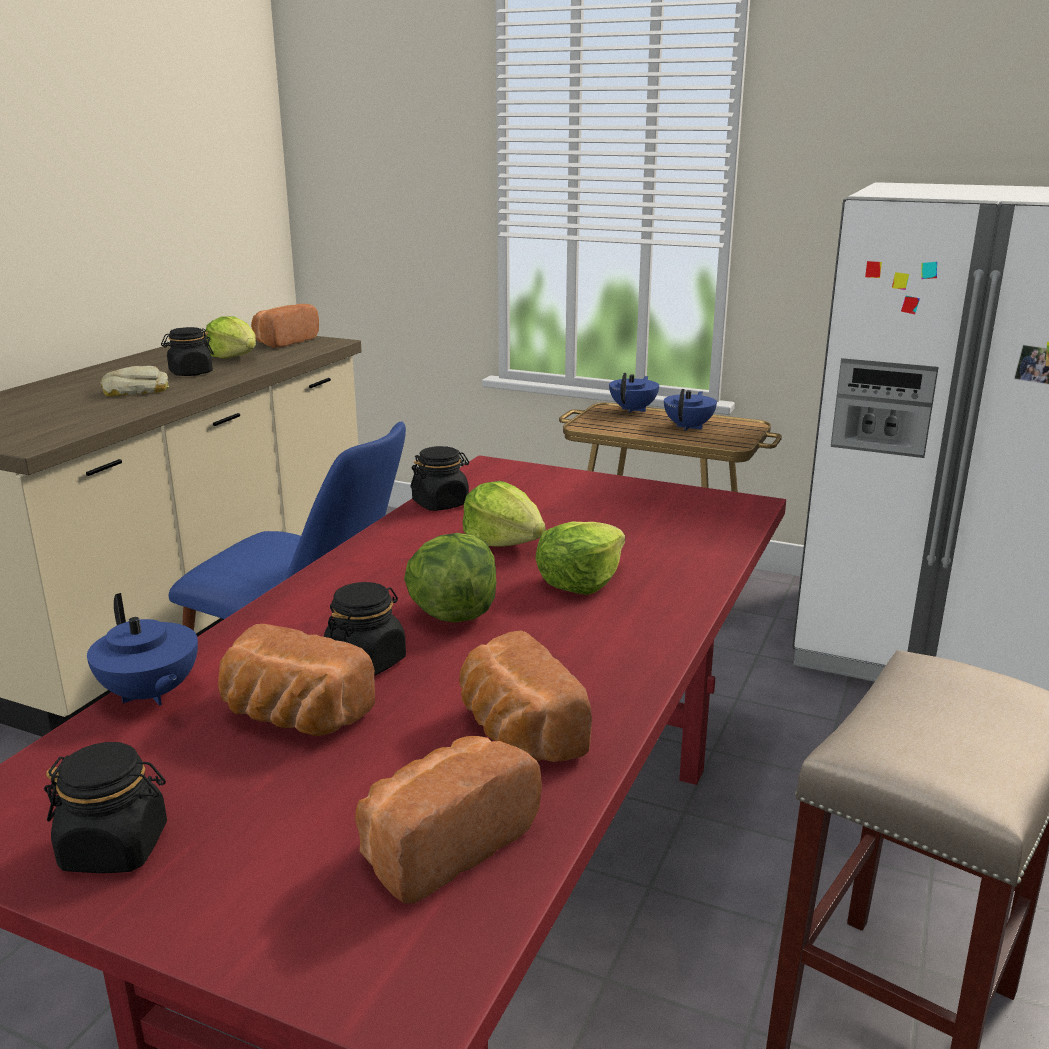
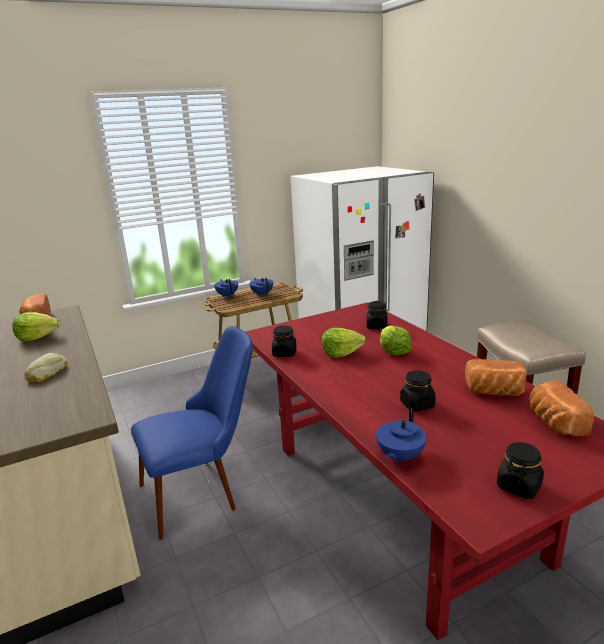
camera: 50 degrees left, 0 degrees up
(150, 695) = (399, 457): blue teapot -> blue teapot turned 120 degrees clockwise
(190, 373) = (43, 353): black jar -> black jar (376, 326)
(292, 718) = (448, 429): bread -> none
(453, 614) = (394, 378): lettuce -> none

